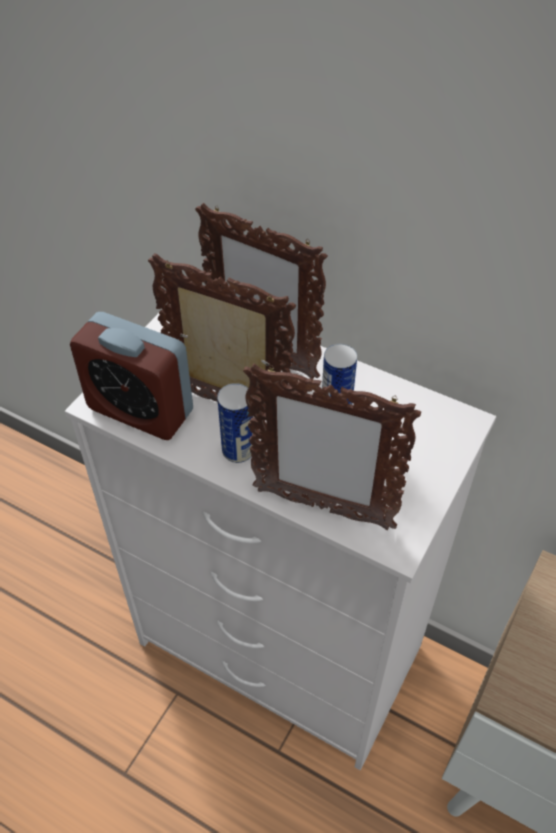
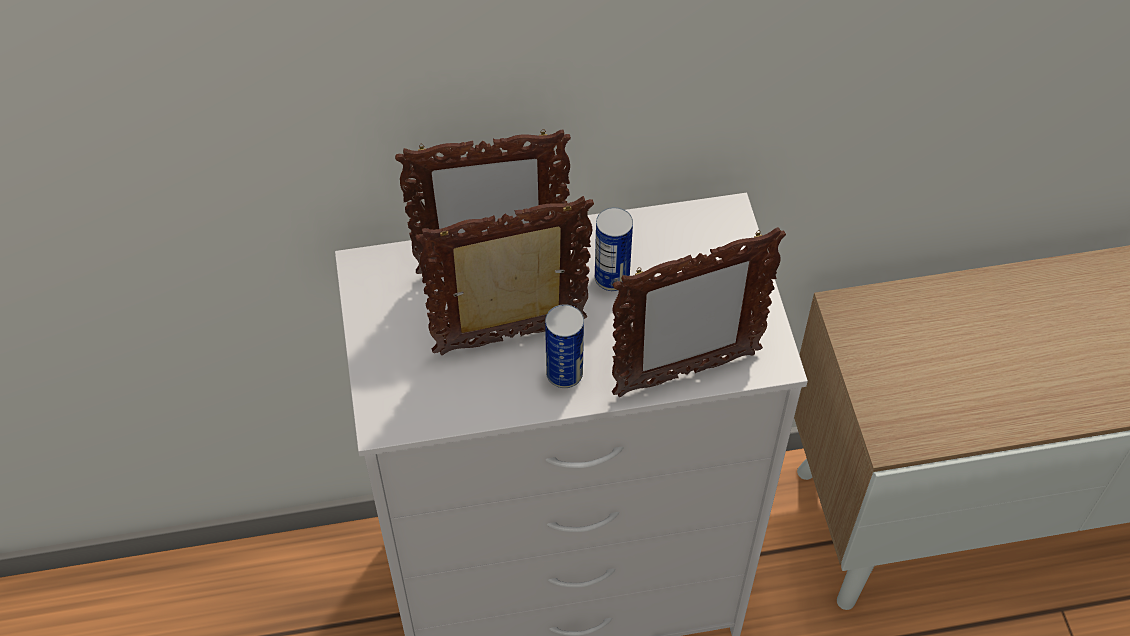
camera: 40 degrees left, 5 degrees up
(140, 410) = (433, 398): alarm clock -> none

